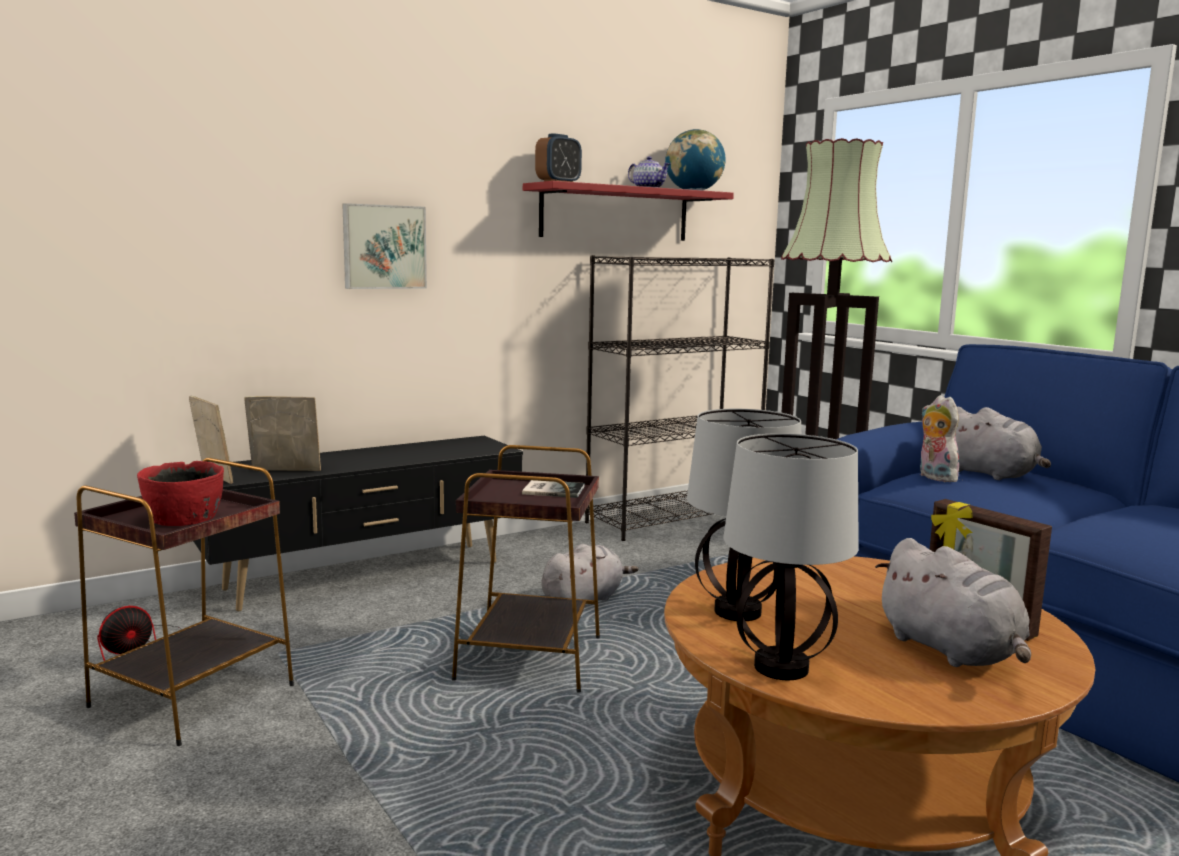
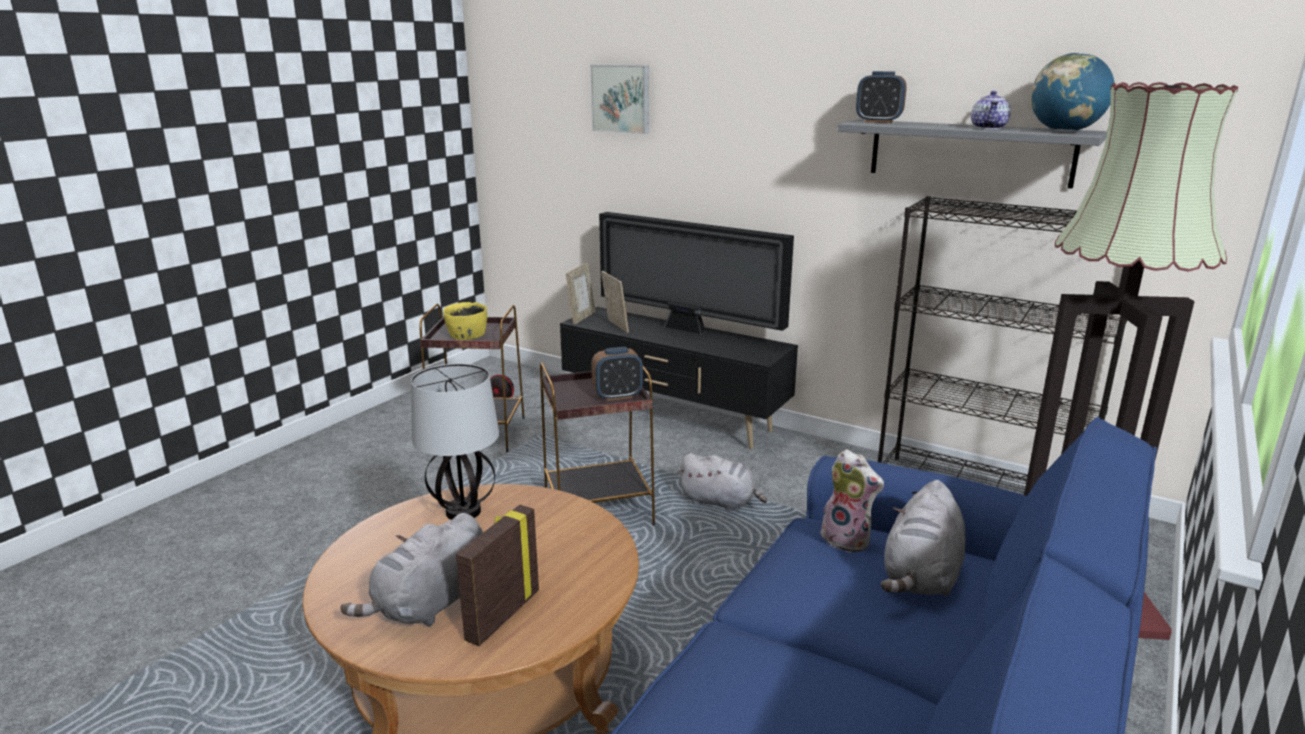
camera: 65 degrees right, 10 degrees up
(184, 518) = (466, 335): red bowl -> yellow bowl
(367, 453) = (688, 330): none -> television
(383, 247) = (727, 173): picture -> picture (621, 98)
(552, 490) = (617, 396): book -> alarm clock
(615, 214) = (970, 152): red shelf -> grey shelf
(782, 668) = (371, 541): table lamp -> none
(934, 477) = (848, 540): plush toy -> plush toy turned 90 degrees clockwise

